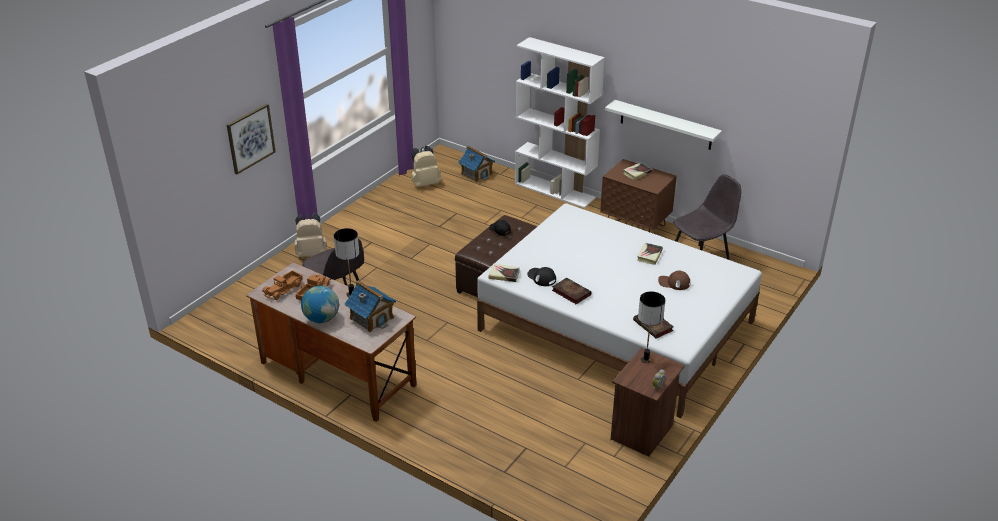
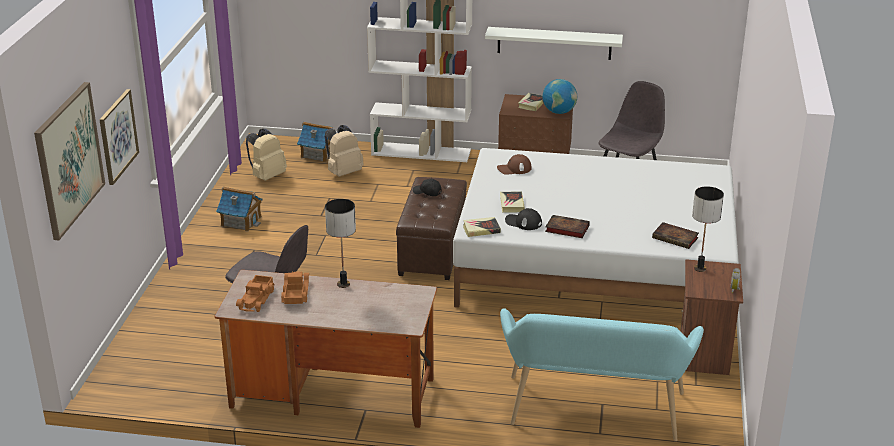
camera: 25 degrees left, 5 degrees down
(183, 152) = (69, 159): none -> picture
(312, 253) = (190, 278): beige backpack -> beige backpack (343, 172)
(322, 318) = (332, 316): globe -> globe (559, 112)
(371, 318) = (389, 301): toy house -> toy house (241, 221)
(513, 454) = (594, 414): none -> turquoise bench
(649, 255) = (613, 176): book -> book (511, 204)
(674, 282) = (659, 195): brown cap -> brown cap (514, 169)

